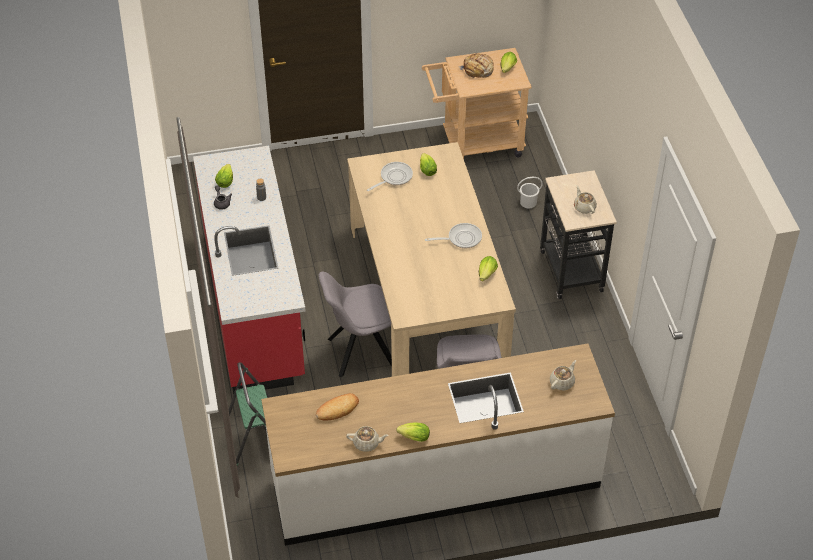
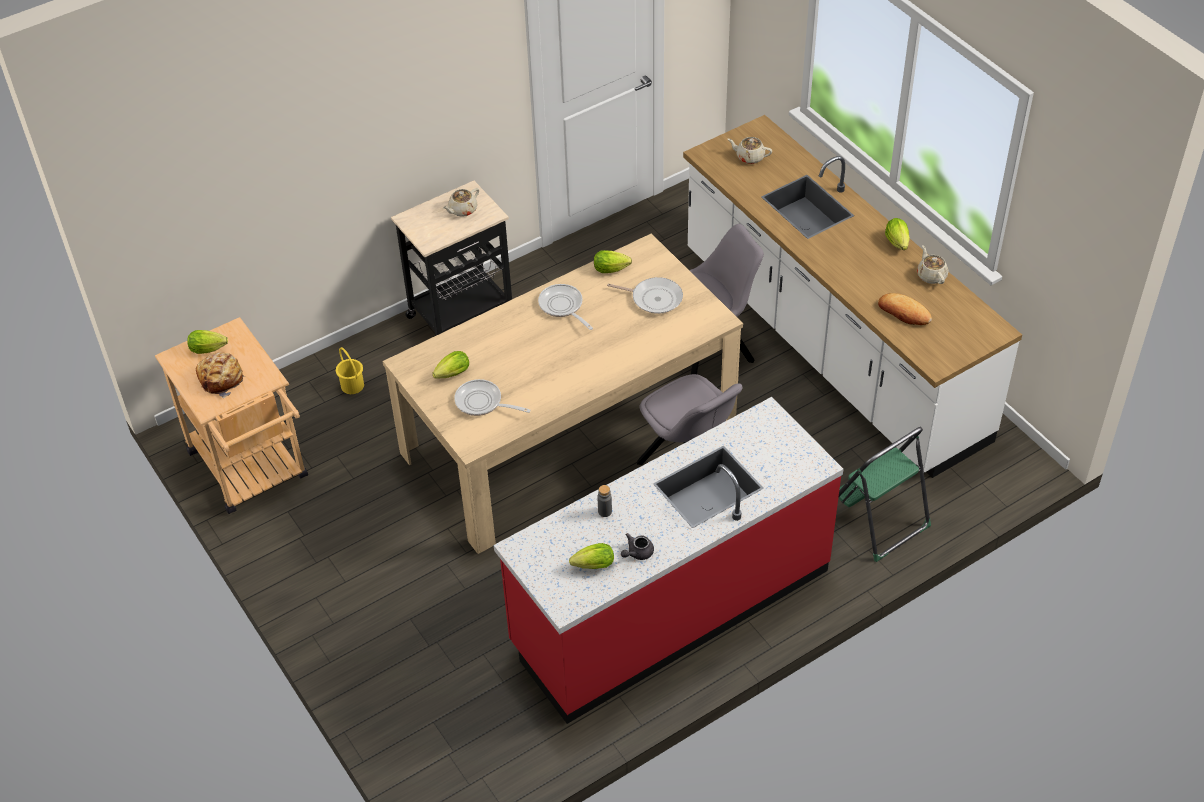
camera: 110 degrees left, 0 degrees up
(444, 288) = (654, 298): none -> frying pan
(528, 202) = (352, 385): white bucket -> yellow bucket

